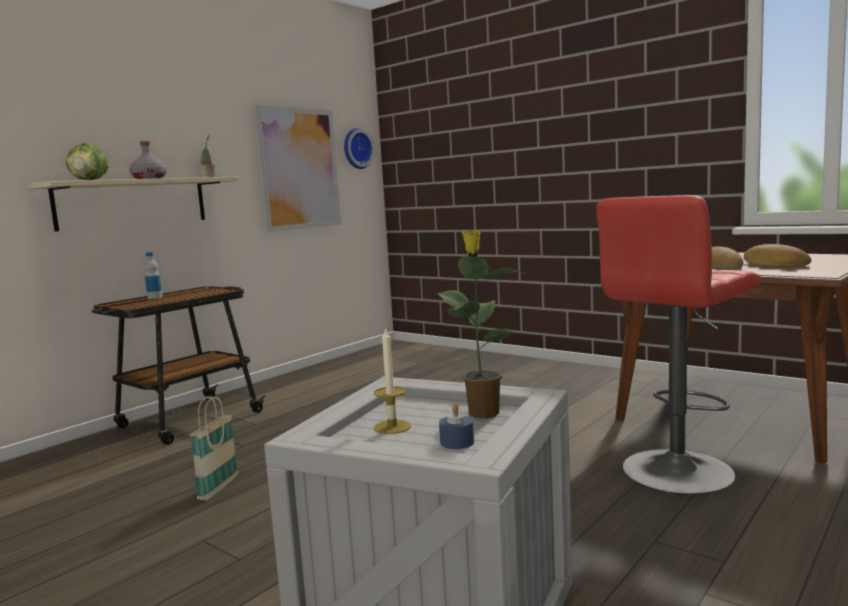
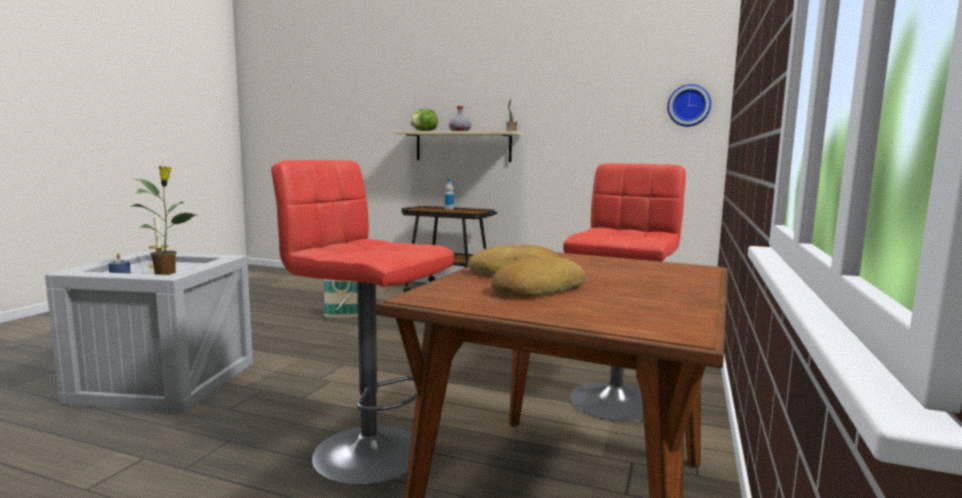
camera: 70 degrees right, 0 degrees up
(298, 169) = (608, 125): picture -> none
(579, 387) = (616, 401): none -> red stool

